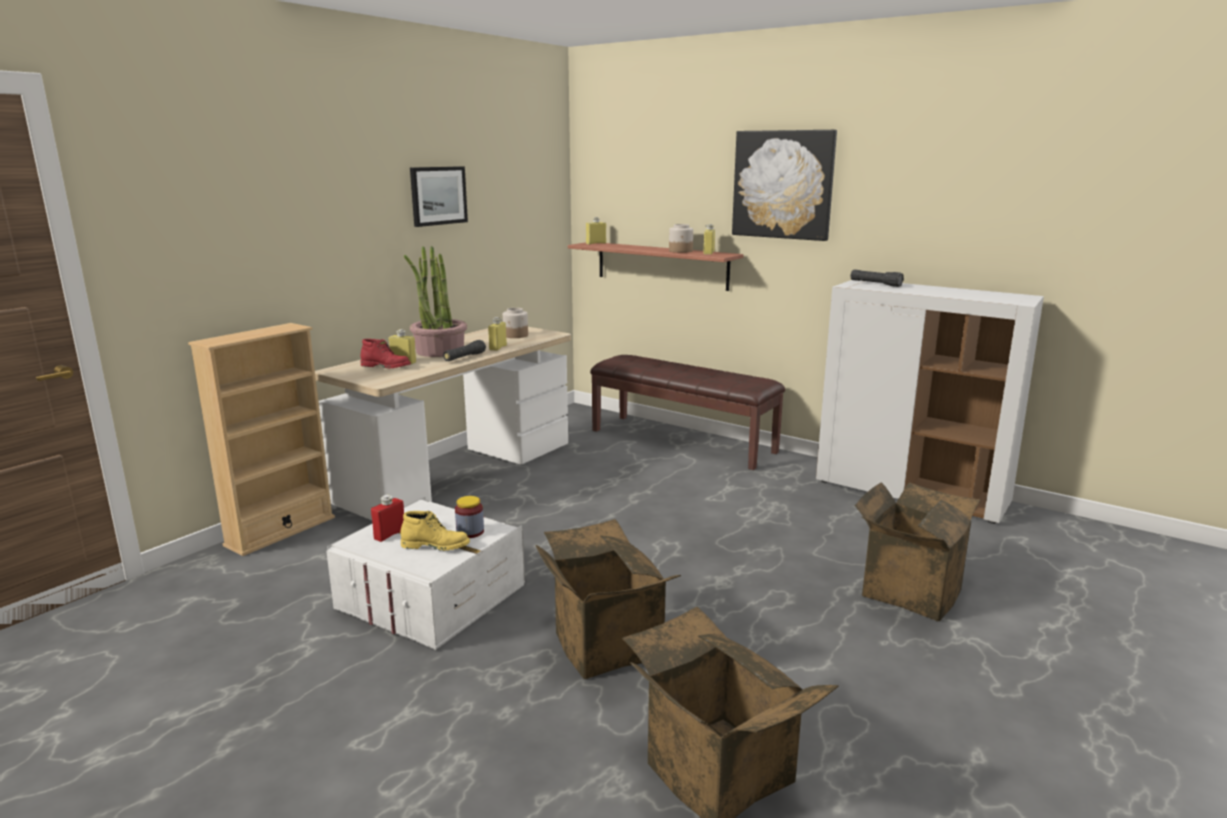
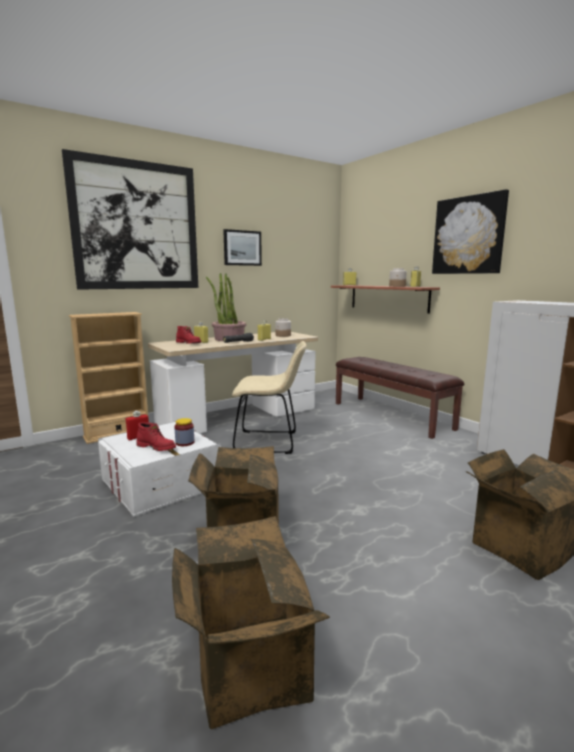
camera: 20 degrees right, 5 degrees down
(281, 176) = (136, 226): none -> picture
(436, 545) = (157, 447): yellow boot -> red boot
(542, 508) = (270, 442): none -> beige chair
(875, 284) = (531, 301): black flashlight -> none

